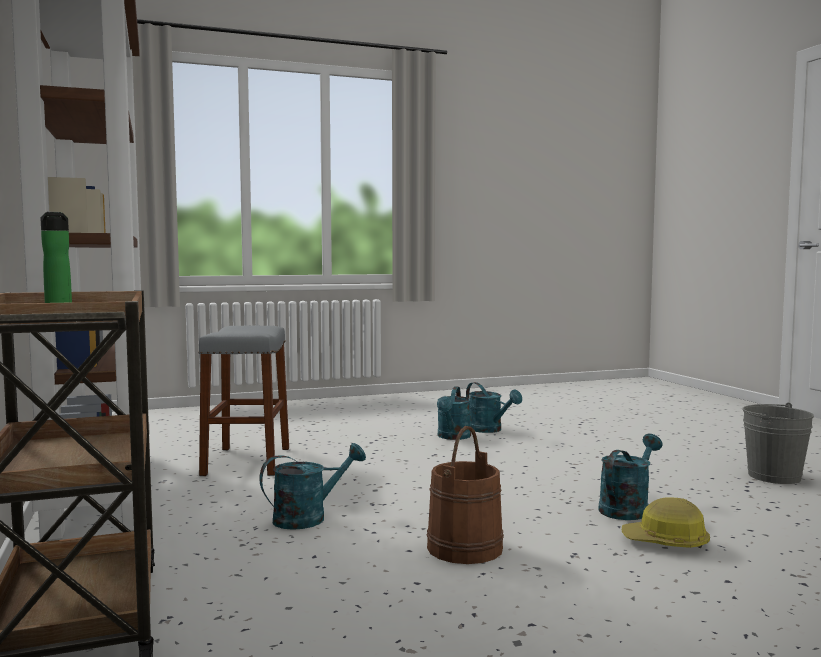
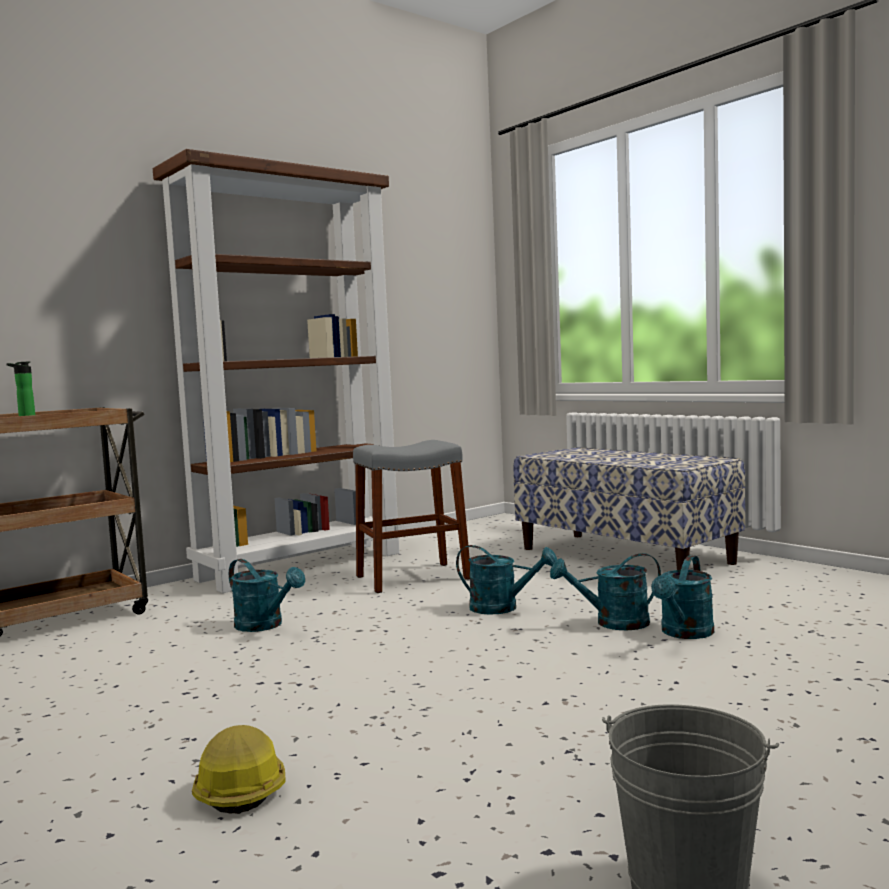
camera: 70 degrees right, 0 degrees up
(307, 412) = (625, 555): none -> bench
(465, 548) = (200, 689): brown bucket -> none
(627, 508) = (371, 754): turquoise watering can -> turquoise watering can (502, 608)

